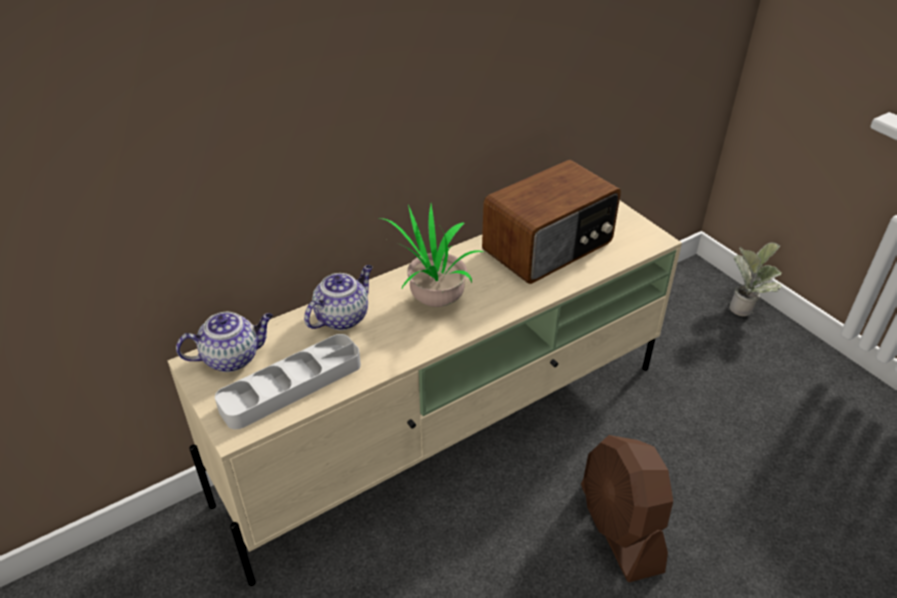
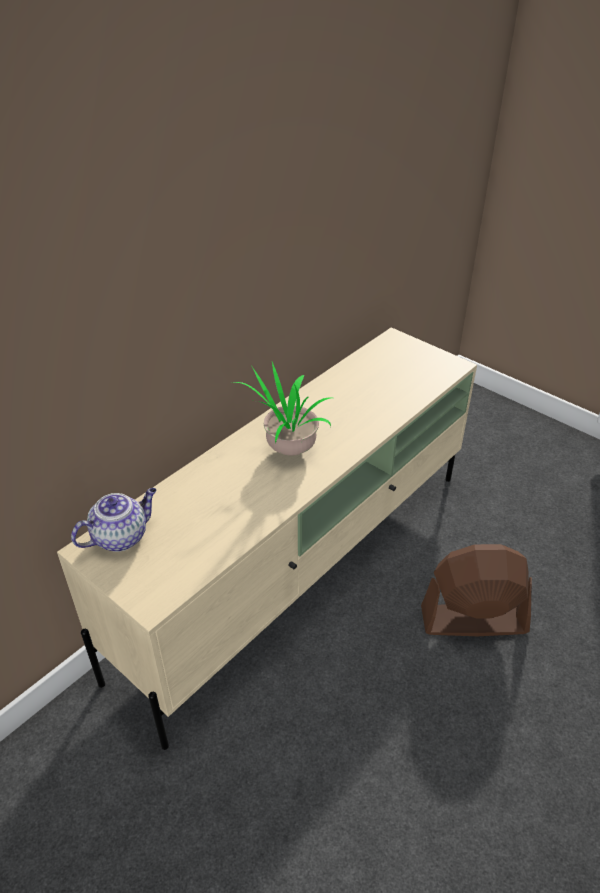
camera: 15 degrees left, 0 degrees up
(291, 386) = (189, 552): grey tray -> none
(342, 317) = (210, 479): teapot -> none
(549, 247) = (369, 386): radio -> none
(620, 528) = (473, 619): brown fan -> brown fan turned 120 degrees clockwise
(745, 307) = (510, 413): potted plant -> none

